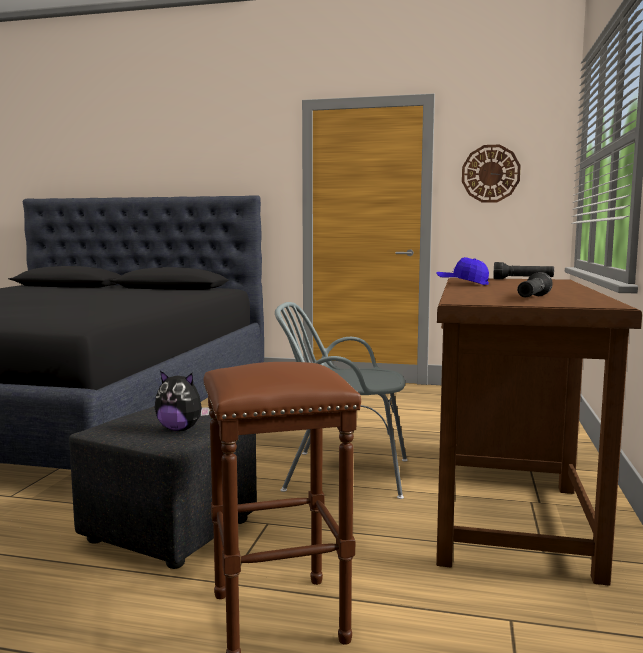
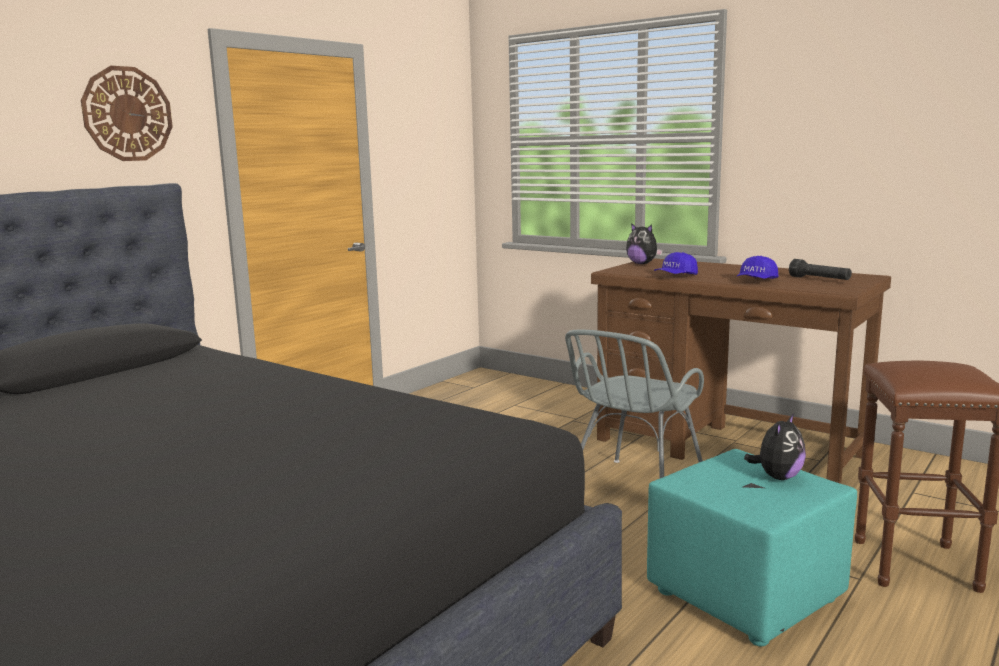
camera: 65 degrees left, 5 degrees up
(172, 531) = (744, 595): black ottoman -> turquoise ottoman
(477, 291) = (756, 281): none -> blue cap
(490, 173) = (416, 146): wall clock -> wall clock (127, 114)
(523, 279) = (642, 264): black flashlight -> plush toy

